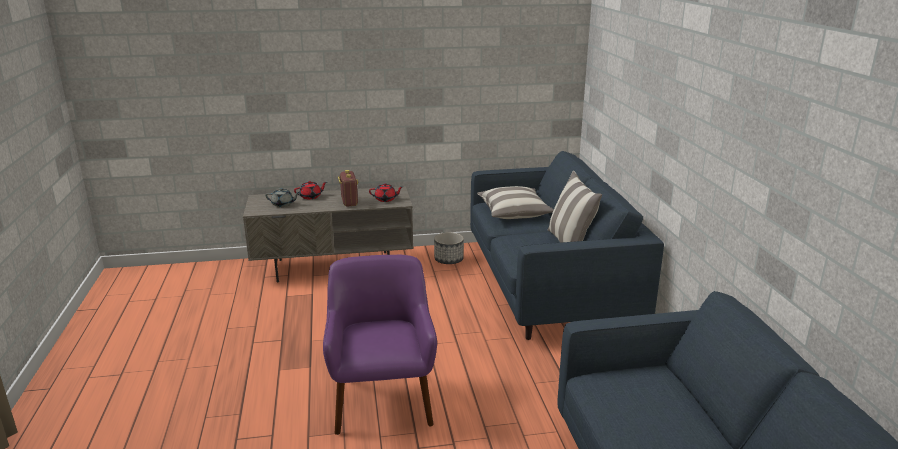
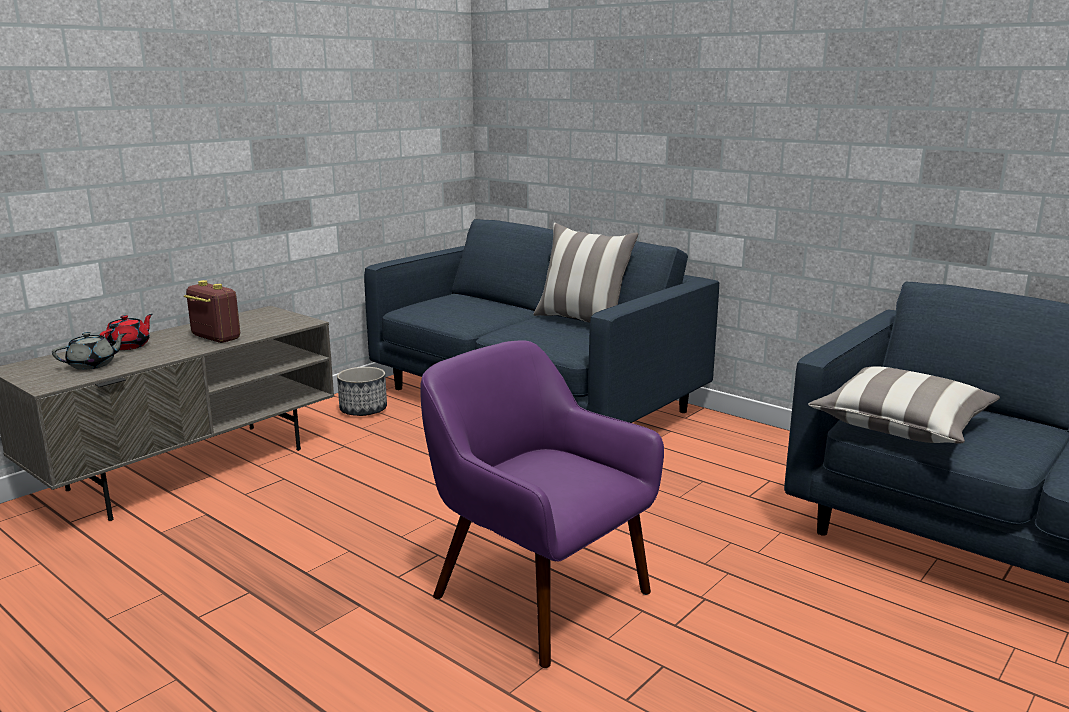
camera: 40 degrees left, 5 degrees down
(386, 199) = (272, 323): red teapot -> none
(514, 213) = (458, 310): pillow -> pillow (901, 426)

